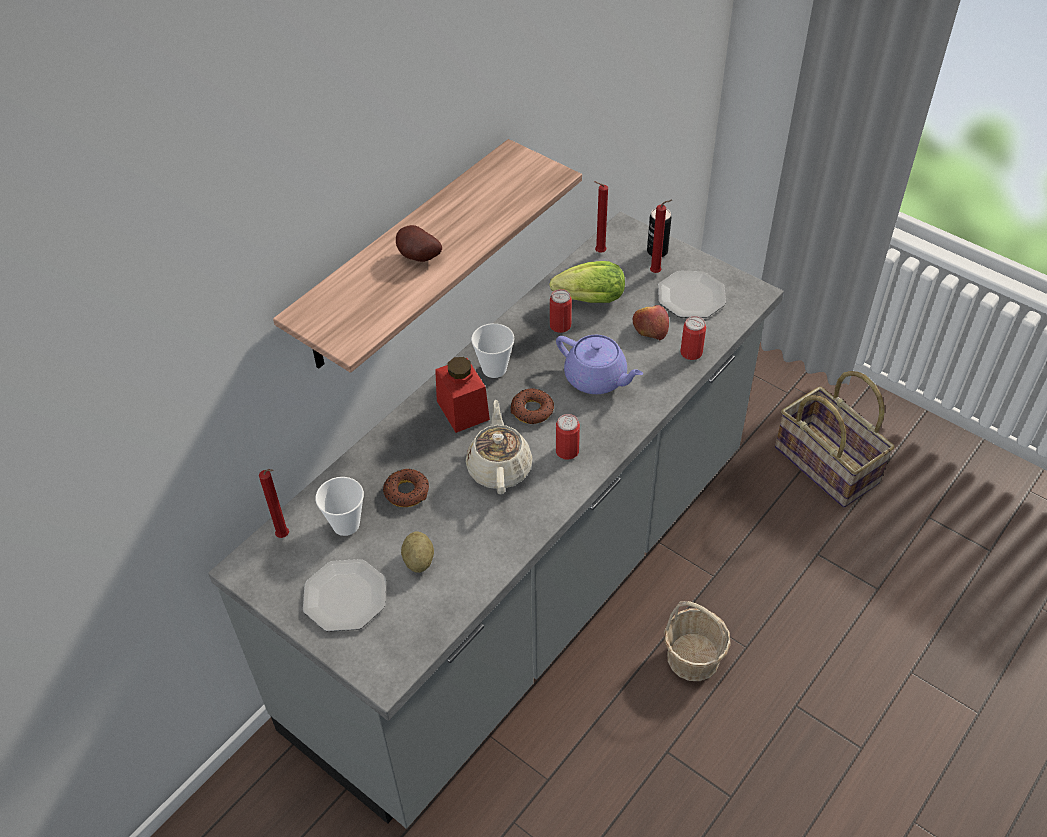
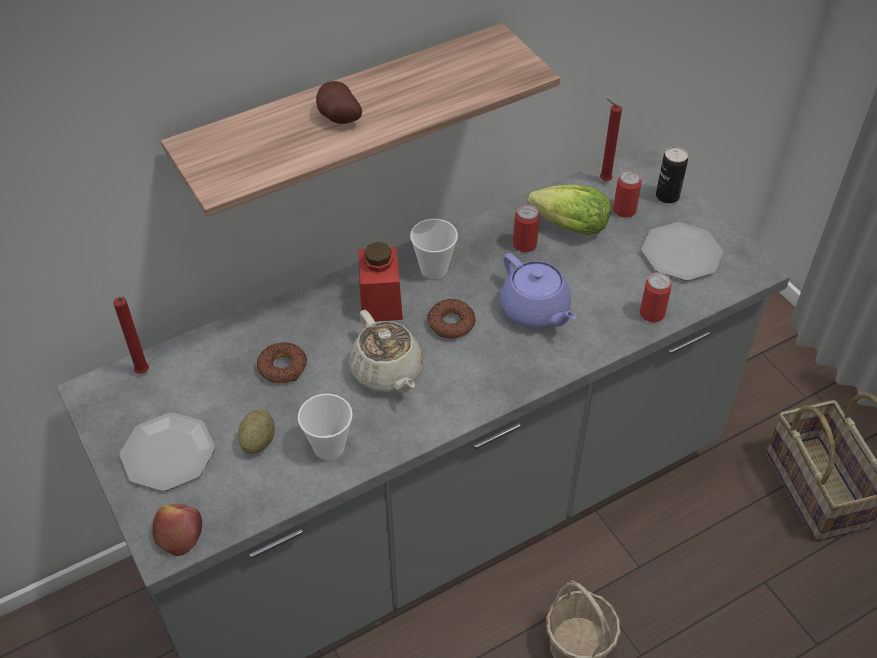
camera: 20 degrees right, 0 degrees up
(346, 524) = (207, 381): cup -> cup (329, 447)
(499, 467) = (387, 372): beige teapot -> beige teapot turned 135 degrees clockwise
(567, 451) = (466, 377): can -> can (624, 210)
(650, 328) = (619, 274): apple -> apple (178, 533)
(657, 272) = (656, 218): red candle -> none

